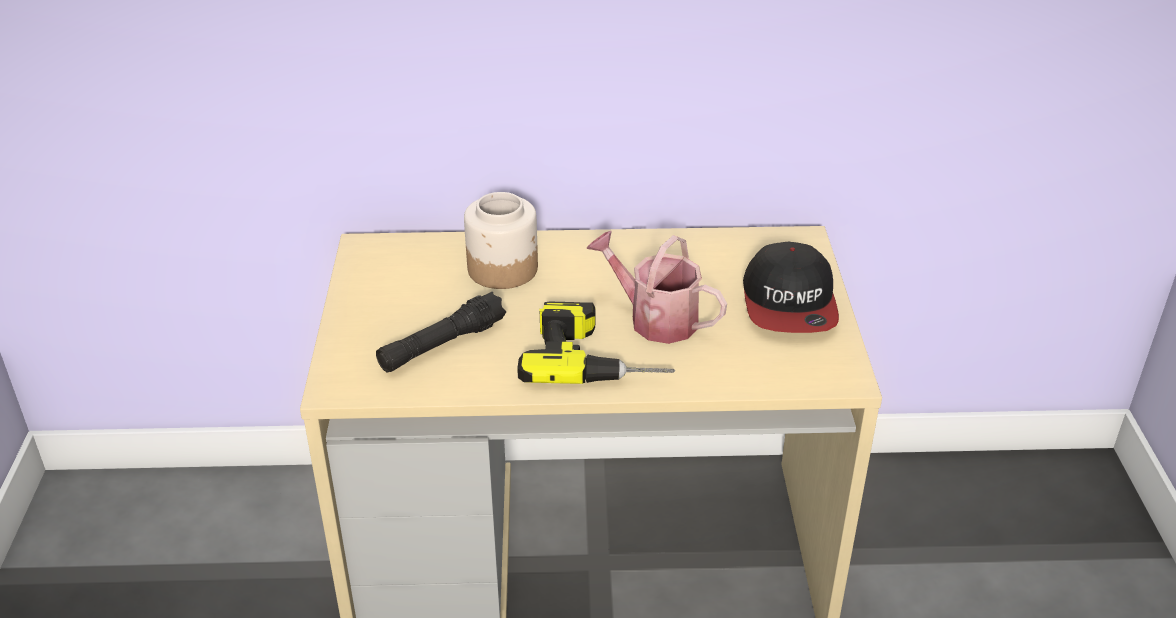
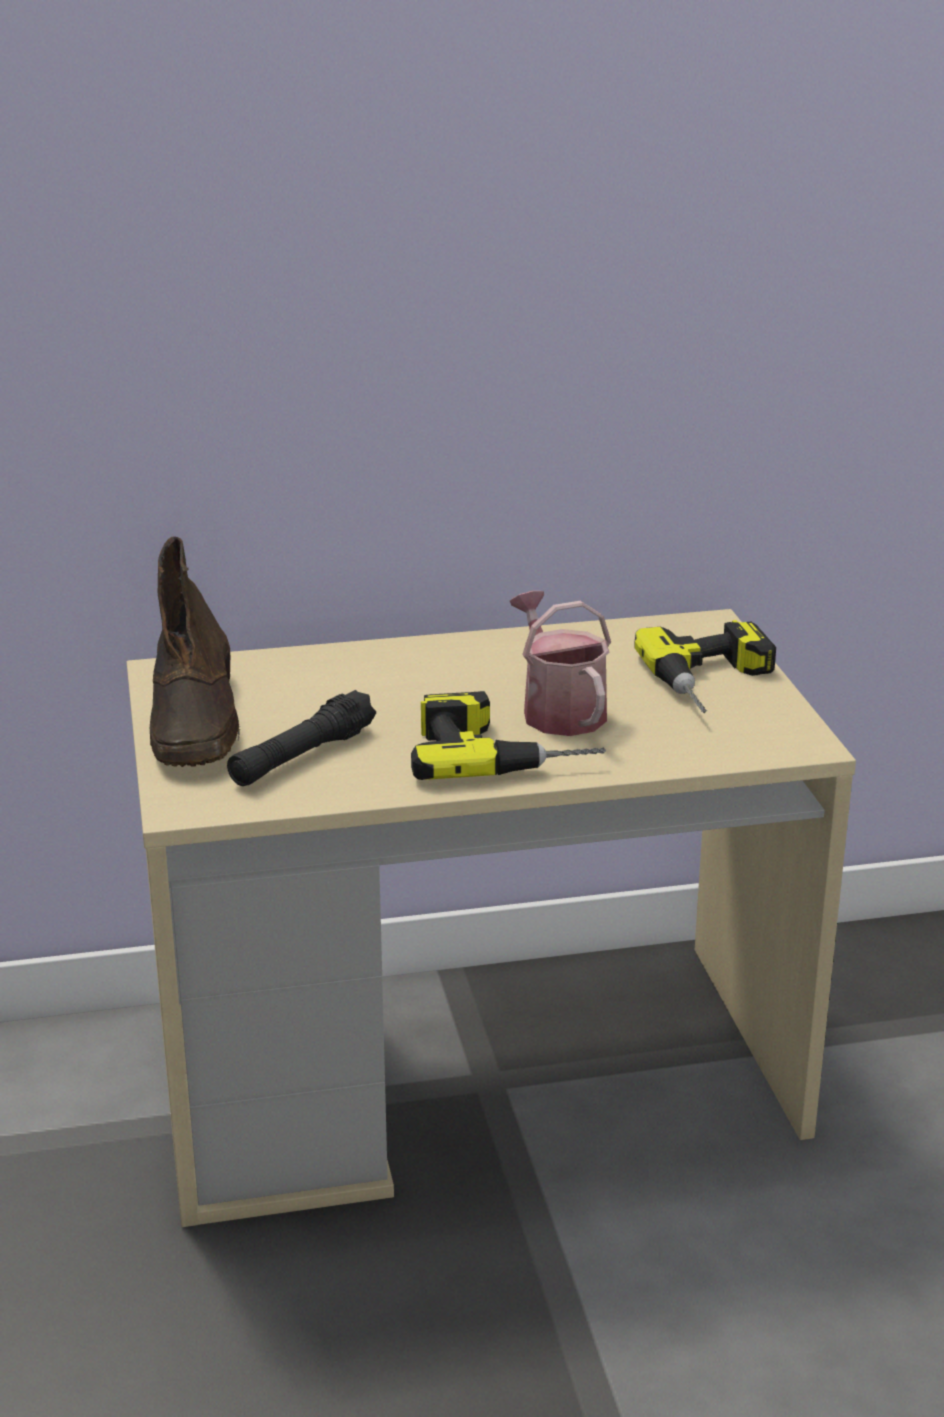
camera: 10 degrees left, 10 degrees down
(372, 300) = (195, 721): none -> brown boot
(503, 269) = (351, 678): jar -> none
(655, 319) = (559, 710): watering can -> watering can turned 45 degrees clockwise
(790, 303) = (716, 683): cap -> power drill

